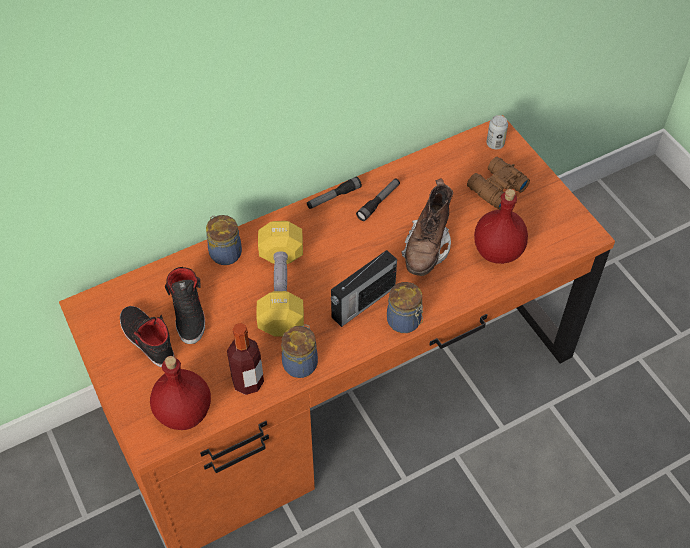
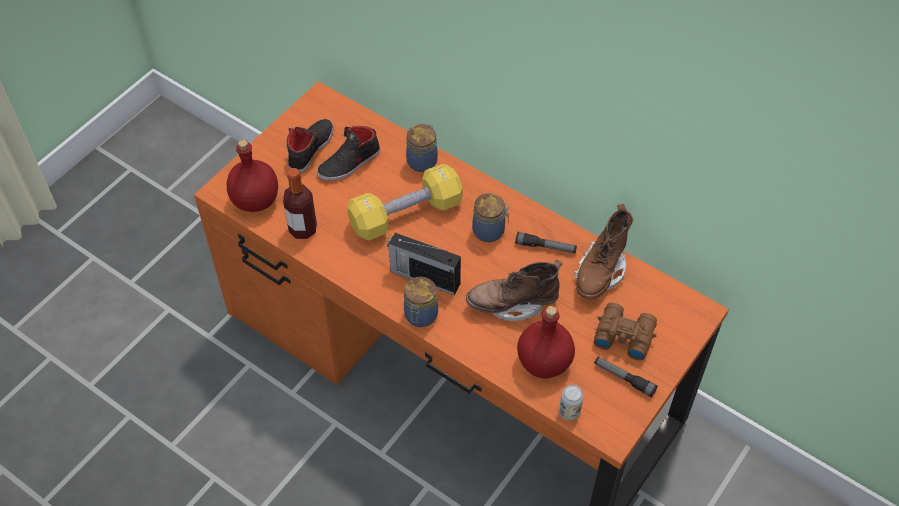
camera: 65 degrees right, 0 degrees up
(301, 363) = (339, 257): jar -> jar (490, 231)
(333, 197) = (530, 211): flashlight -> flashlight (624, 378)
(425, 177) = (600, 272): none -> brown boot
(495, 144) = (682, 315): can -> can (569, 412)

